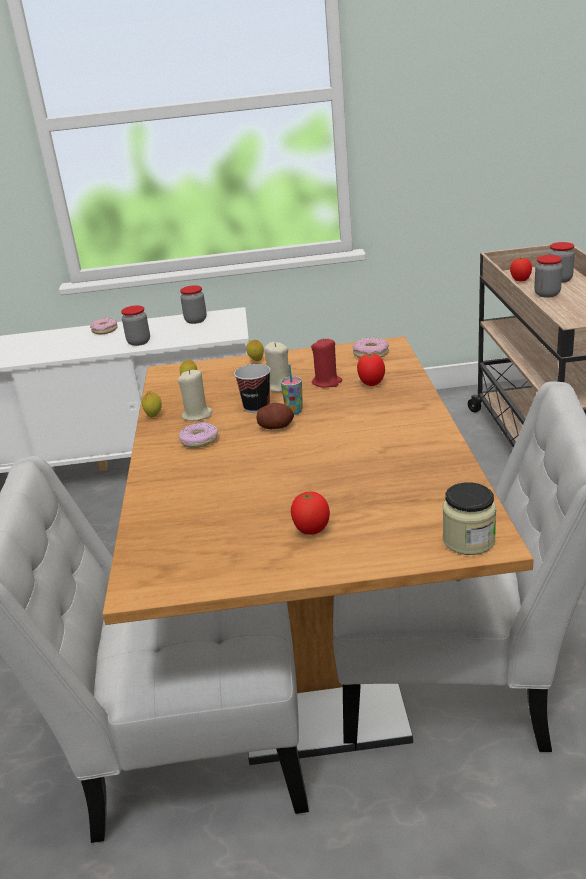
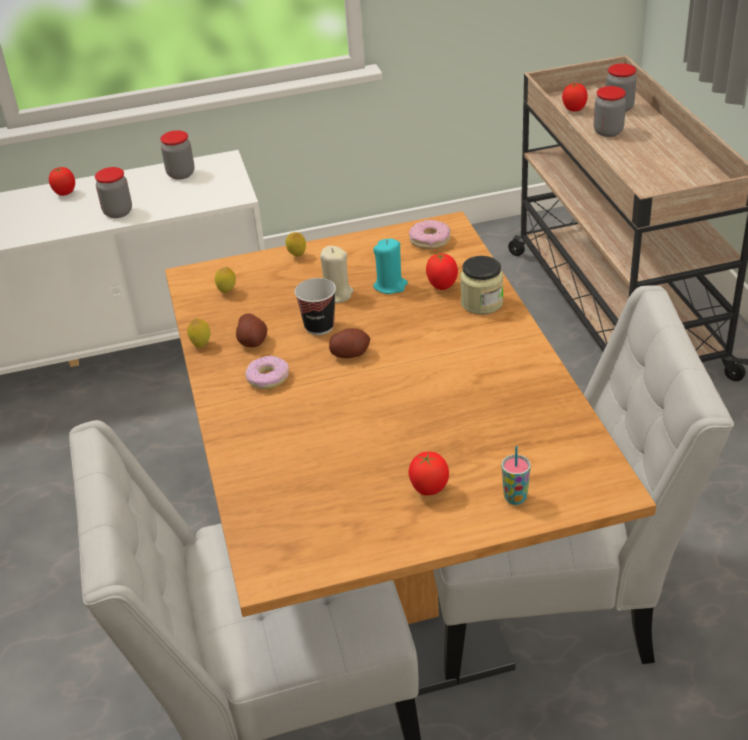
camera: 10 degrees left, 10 degrees up
(105, 330) = (65, 194): donut -> tomato
(197, 415) = (252, 341): beige candle -> potato
(294, 411) = (364, 330): cup -> cup (515, 498)
(327, 382) = (390, 286): red candle -> turquoise candle
(468, 540) = (590, 489): jar -> jar (481, 303)

